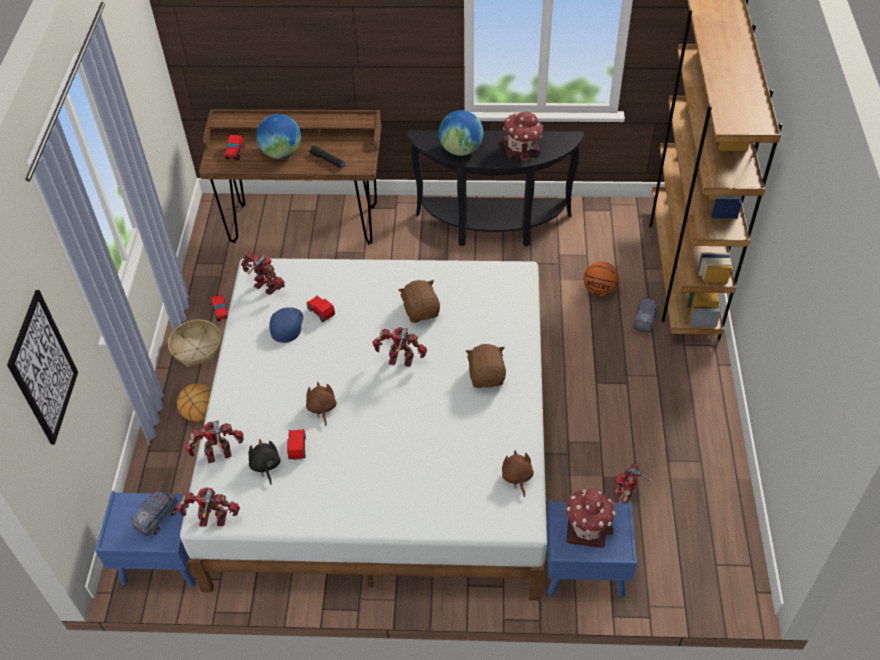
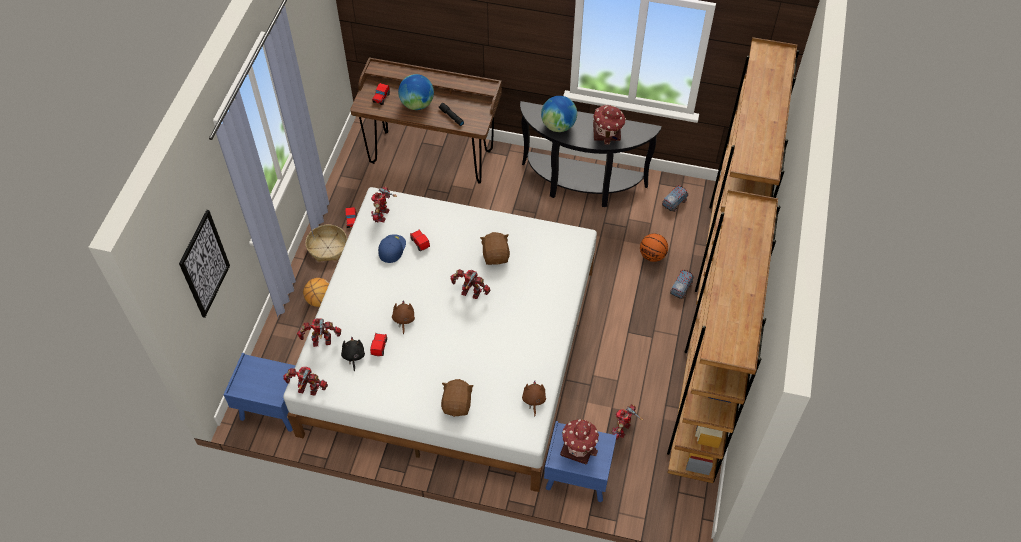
camera: 10 degrees right, 5 degrees up
(157, 518) = (271, 379): toy truck -> toy truck (674, 203)
(265, 288) = (383, 215): toy robot -> toy robot turned 120 degrees counterclockwise
(487, 376) = (532, 317): brown plush toy -> brown plush toy (457, 404)
(710, 454) = (700, 406): none -> brown bookcase

